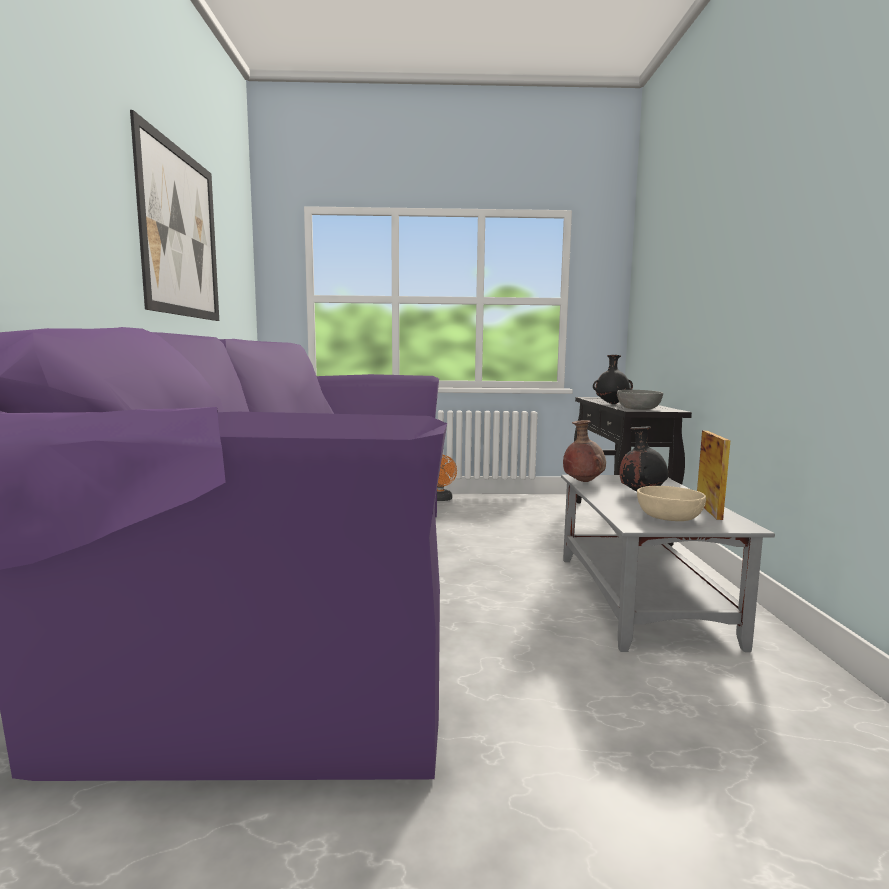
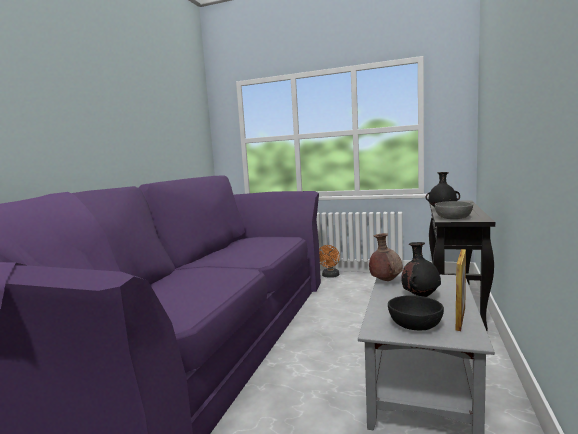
camera: 20 degrees right, 0 degrees up
(180, 233) = (138, 117): picture -> none
(669, 517) = (415, 324): beige bowl -> black bowl

